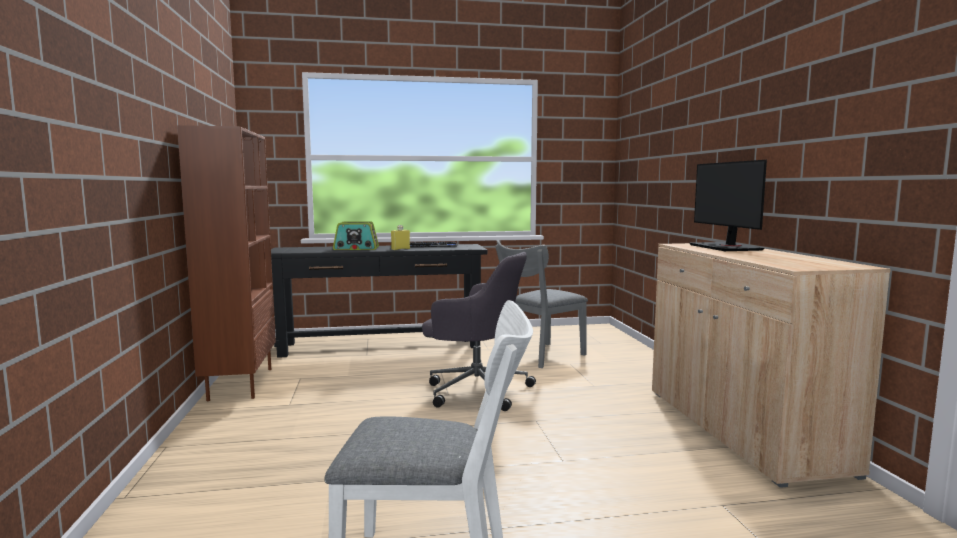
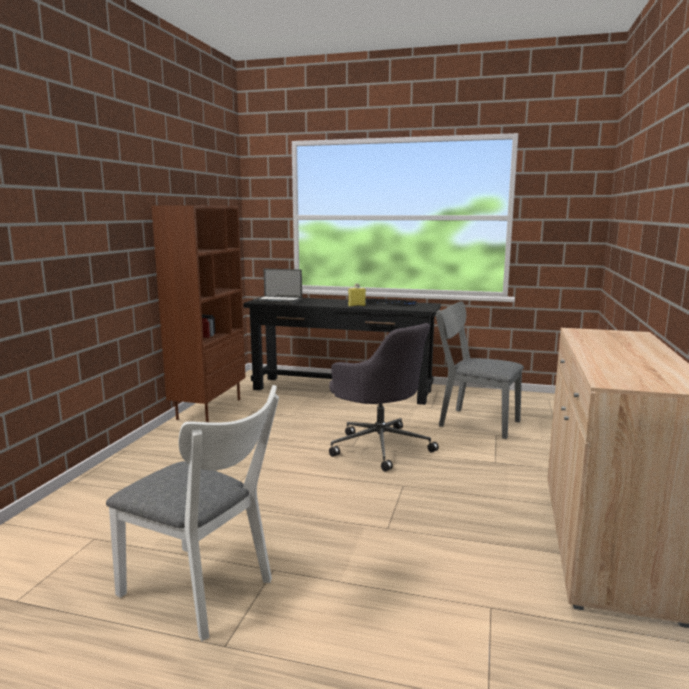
camera: 25 degrees right, 5 degrees up
(303, 250) = (278, 301): none -> laptop
(356, 248) = (322, 302): radio -> none
(539, 356) = (473, 422): grey chair -> grey chair turned 45 degrees clockwise
(726, 247) = (621, 341): monitor -> none

